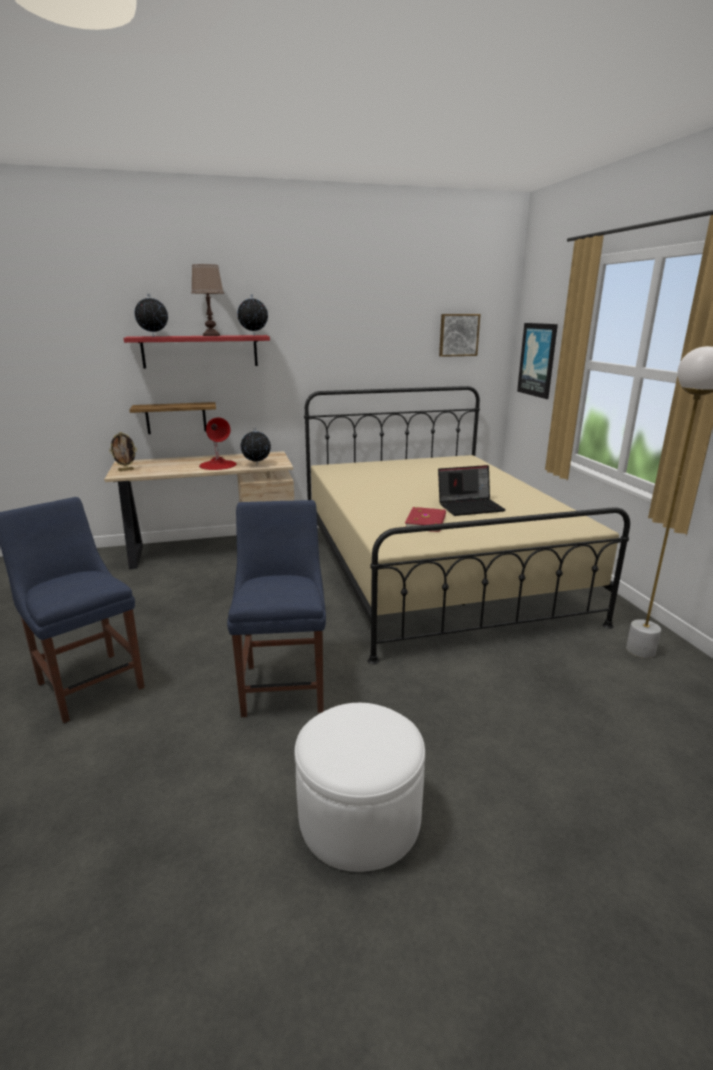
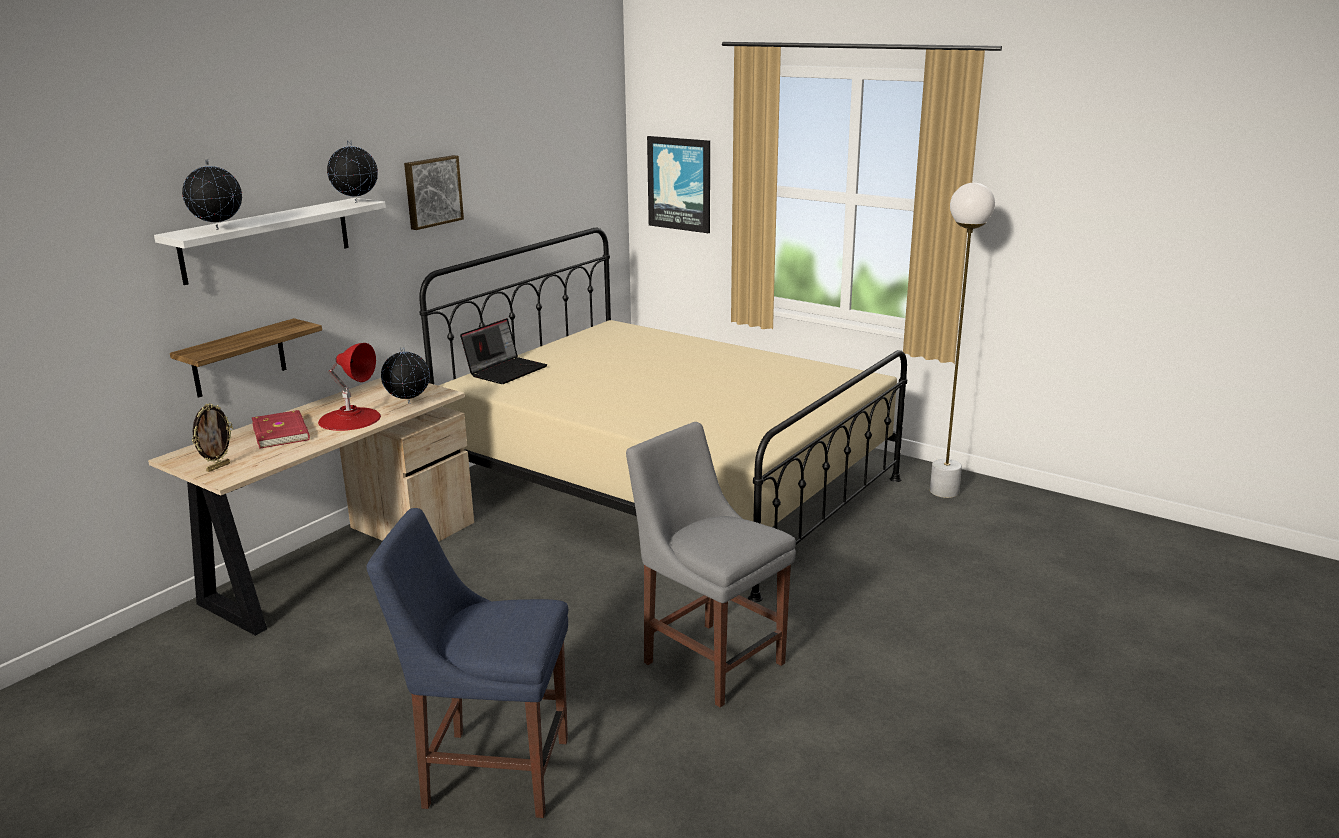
camera: 40 degrees left, 0 degrees up
(200, 351) = (267, 240): red shelf -> white shelf
(211, 335) = (295, 213): brown table lamp -> none
(284, 684) = (709, 659): blue chair -> grey chair
(359, 817) = (935, 717): white ottoman -> none
(426, 522) = (724, 418): red book -> red book (282, 432)
(458, 335) = (573, 160): picture -> picture (432, 191)
(470, 506) = (731, 387): laptop -> laptop (506, 370)

